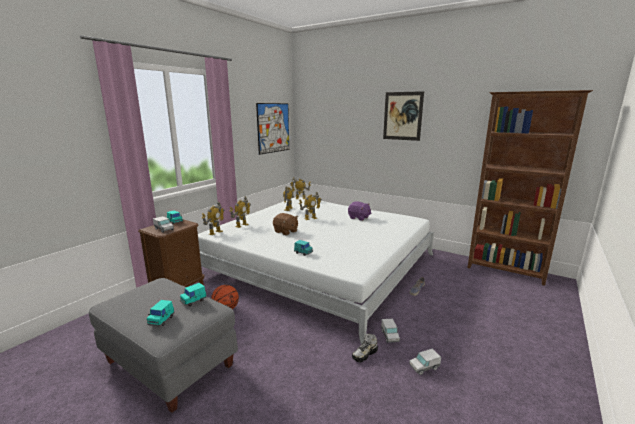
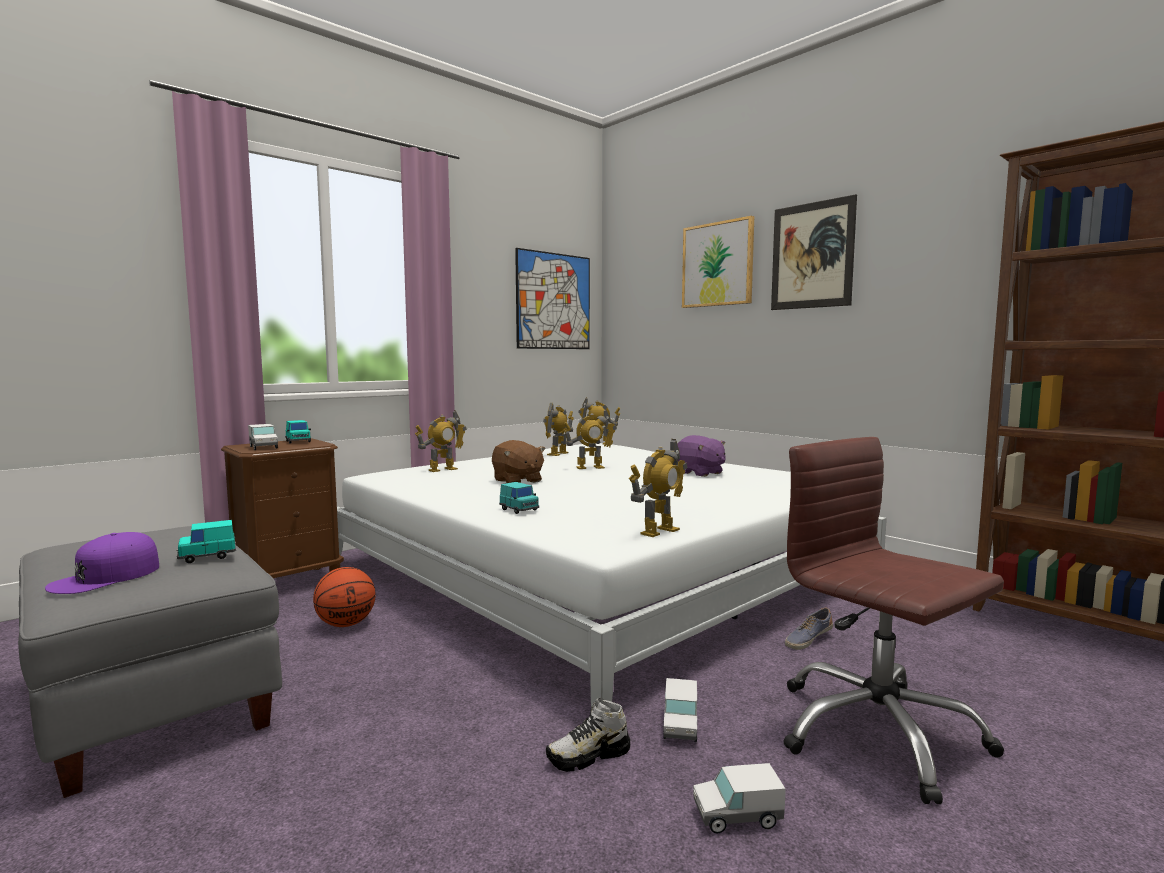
camera: 15 degrees right, 10 degrees down
(161, 320) = (106, 577): turquoise toy car -> purple cap
(215, 232) = (381, 475): toy robot -> toy robot (659, 531)
(356, 114) = (717, 264): none -> picture
(454, 327) = (877, 733): none -> brown office chair

